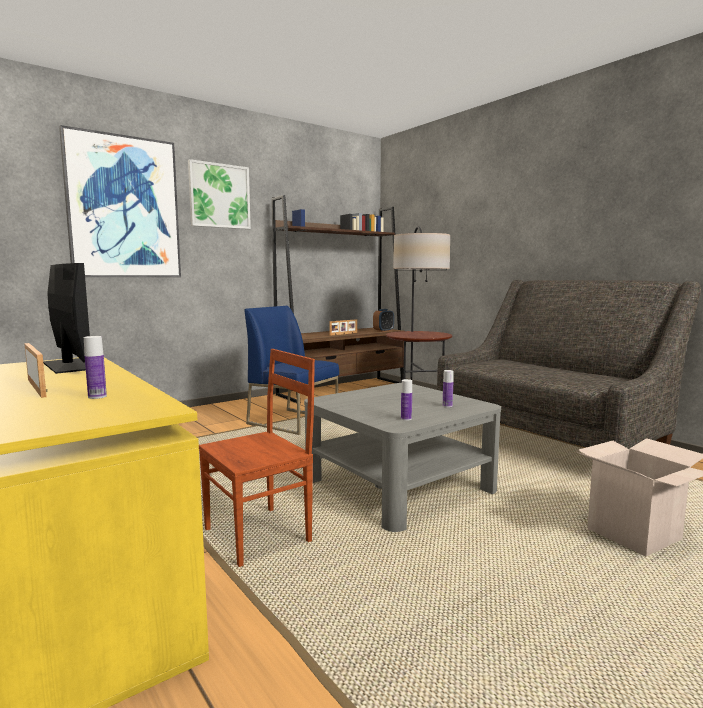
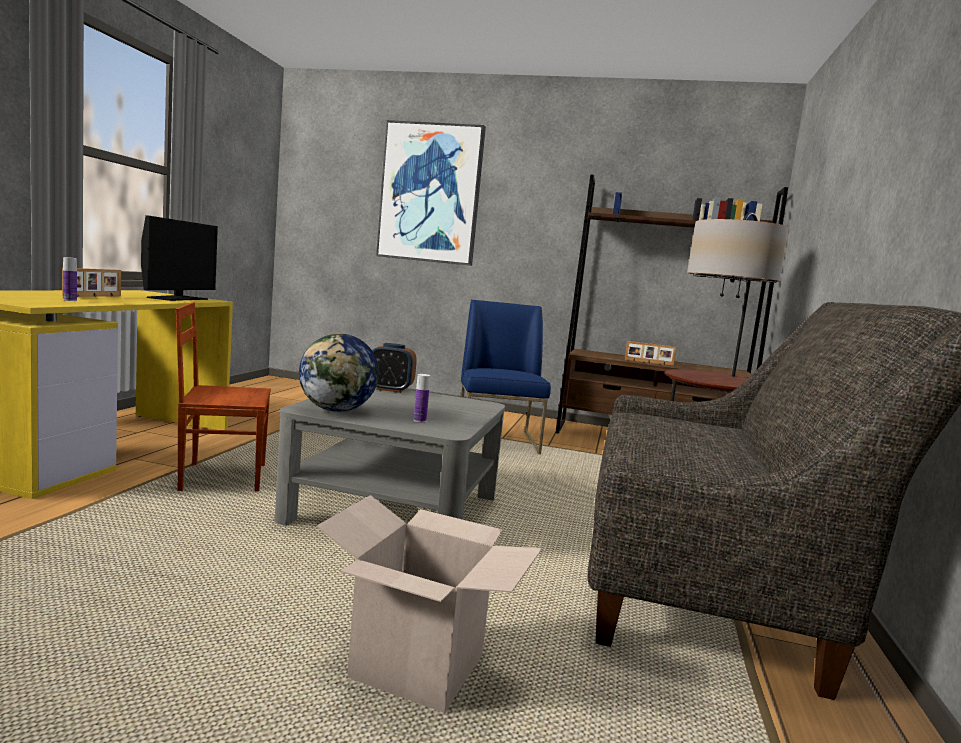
camera: 50 degrees right, 0 degrees up
(219, 196) = (530, 179): picture -> none
(259, 536) = (222, 477): brown chair -> brown chair turned 150 degrees clockwise
(383, 331) = (722, 372): alarm clock -> alarm clock (390, 389)
(406, 419) = (337, 410): bottle -> globe

